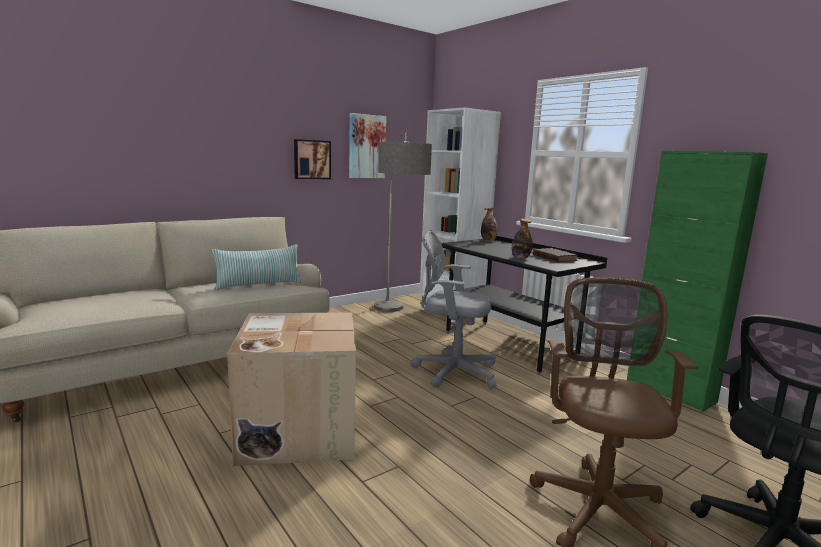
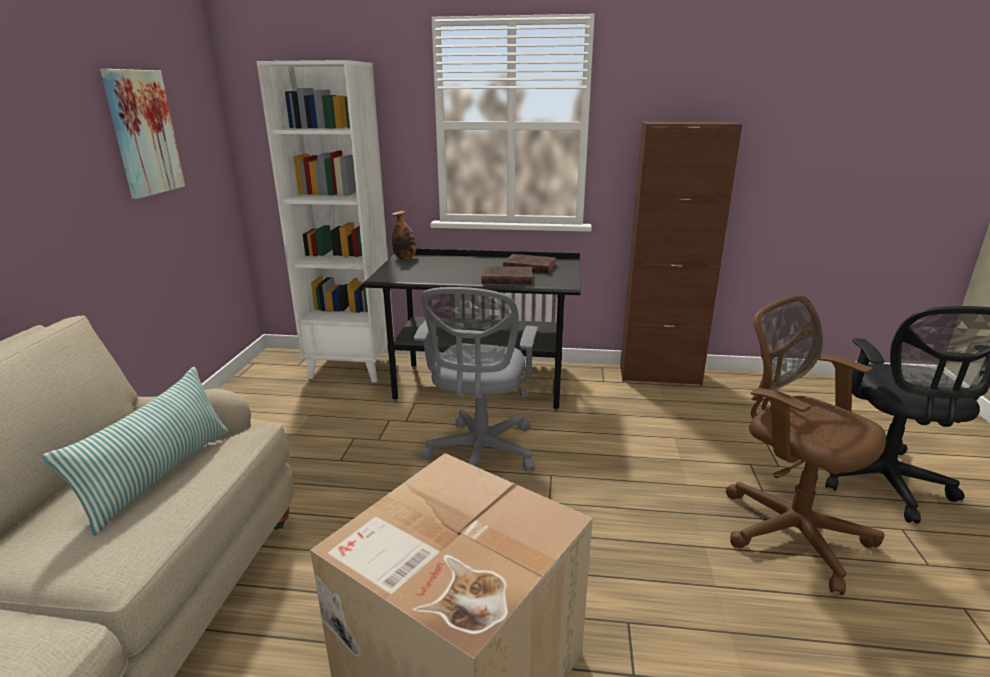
camera: 45 degrees left, 10 degrees up
(311, 159) = (60, 177): picture -> none
(395, 318) = (297, 410): floor lamp -> none
(451, 371) = (480, 455): grey office chair -> grey office chair turned 45 degrees counterclockwise
(520, 258) = (505, 279): bottle -> brown book
(670, 391) = (659, 375): green cabinet -> brown cabinet

